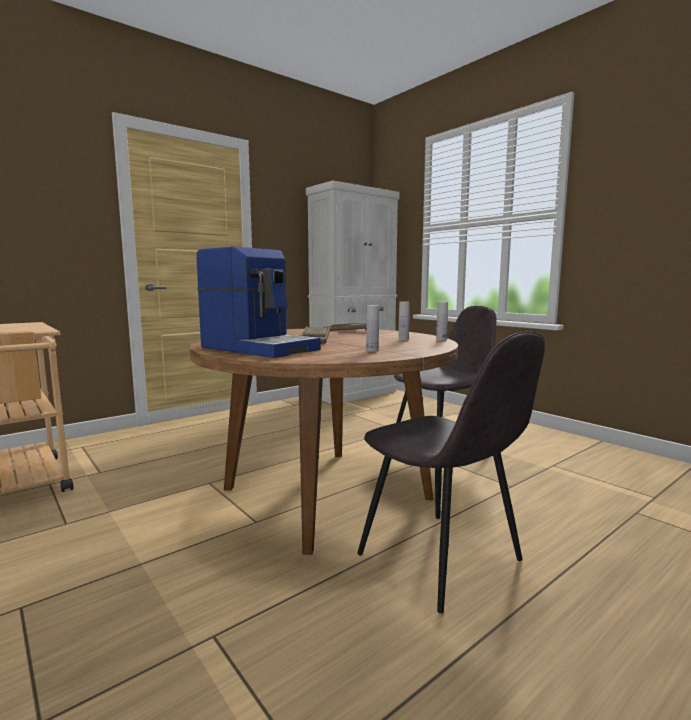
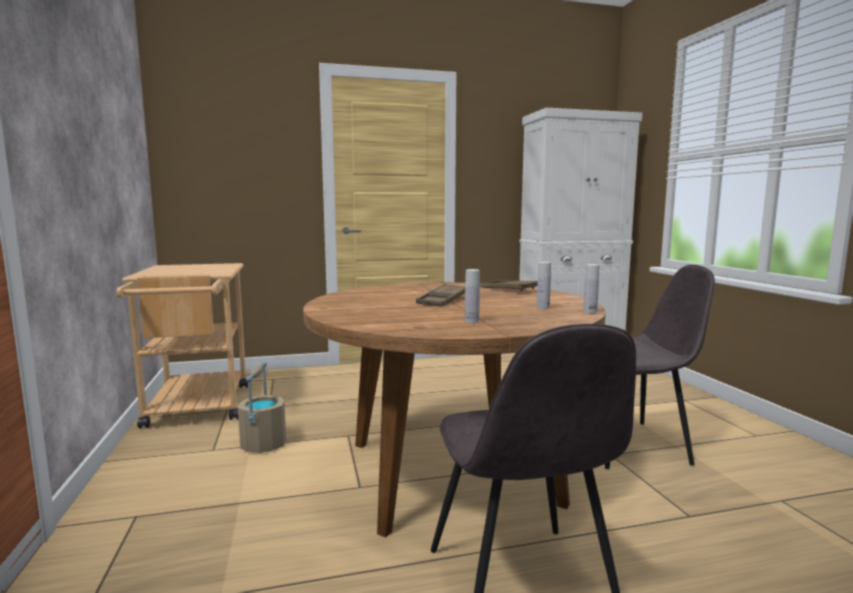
camera: 25 degrees right, 0 degrees up
(123, 507) = (263, 444): none -> beige bucket
(259, 348) = (366, 307): coffee machine -> none

